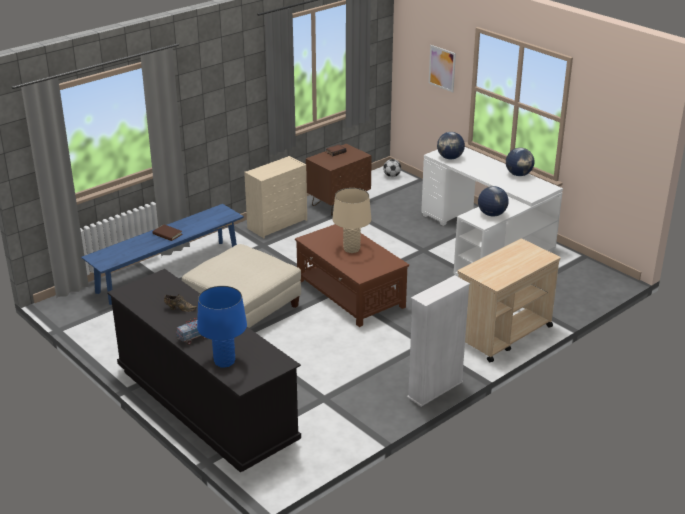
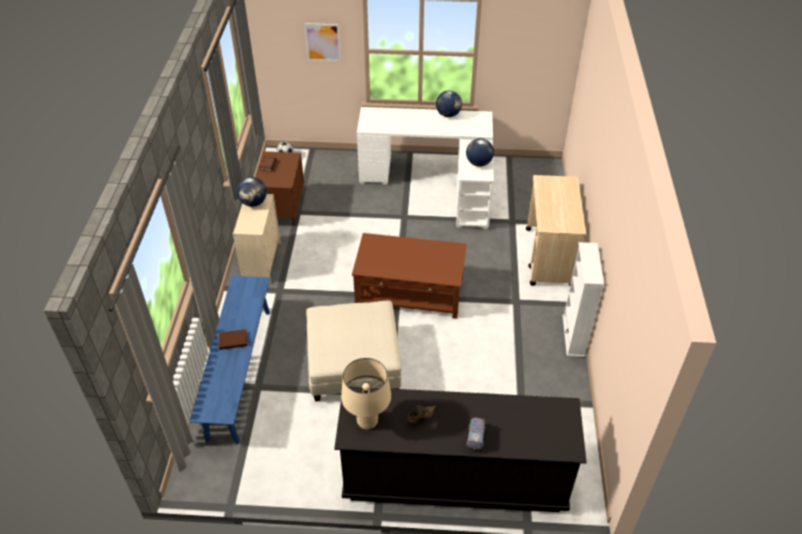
camera: 45 degrees left, 15 degrees up
(224, 362) = (530, 440): blue table lamp -> none
(351, 249) = (408, 256): beige table lamp -> beige table lamp (367, 421)
(450, 158) = (380, 125): globe -> globe (253, 203)

